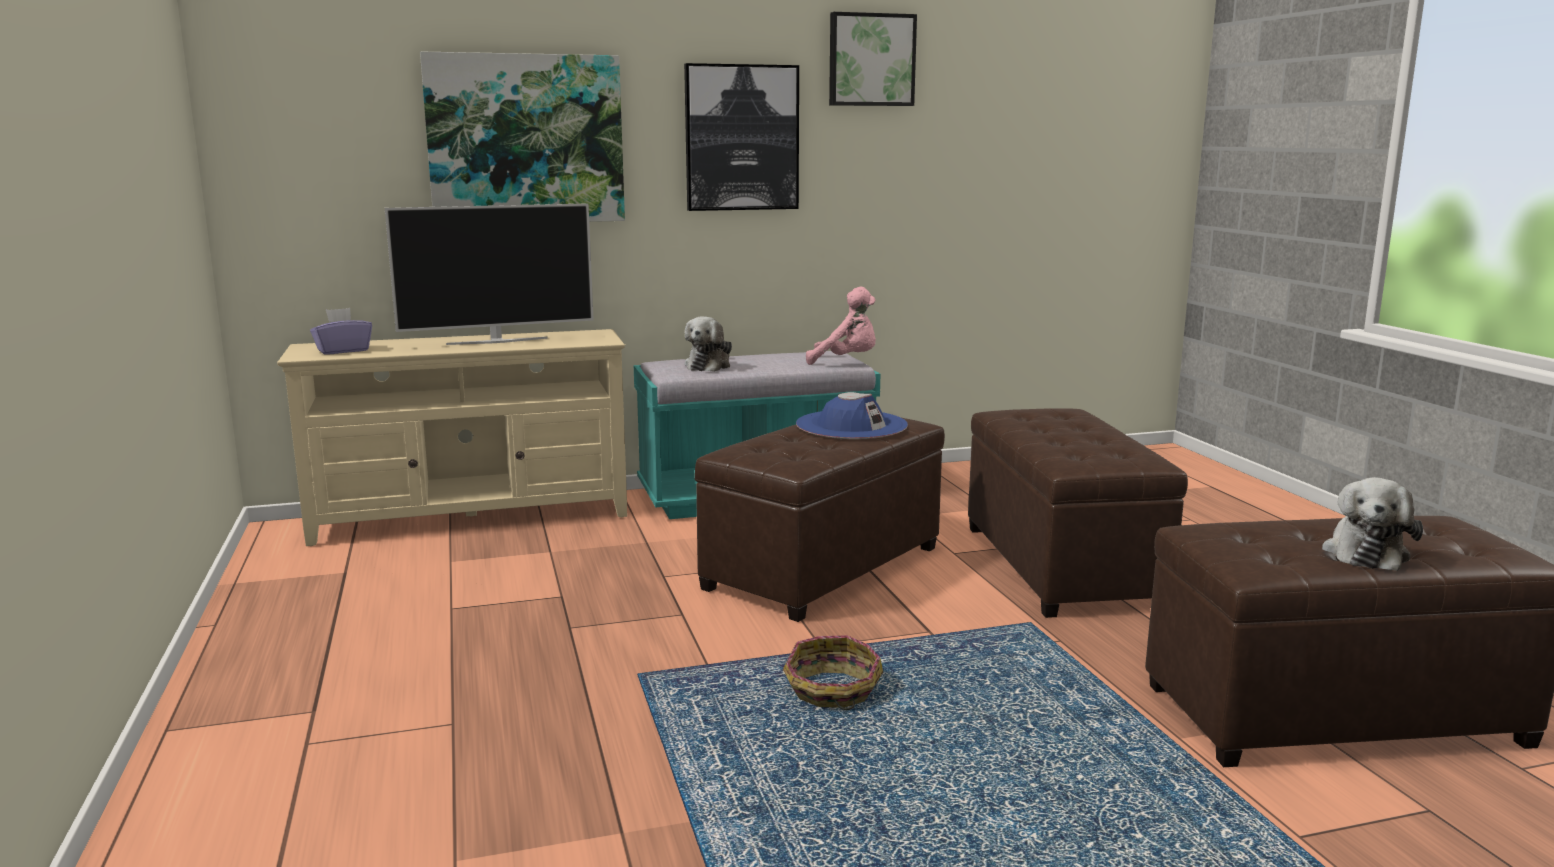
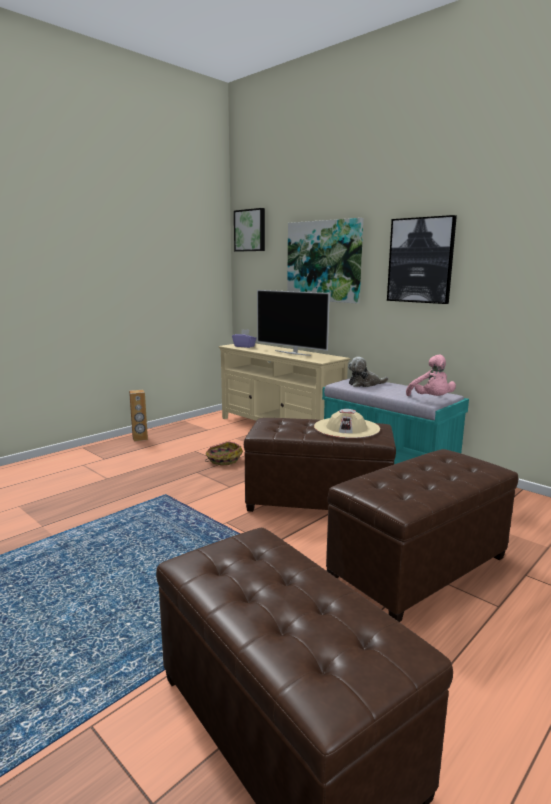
camera: 60 degrees right, 0 degrees up
(252, 649) = (140, 438): none -> brown speaker
(832, 691) = (180, 536): basket -> basket (223, 460)
(851, 425) = (346, 428): blue hat -> beige hat
(871, 60) = (507, 207): picture -> picture (250, 230)
(1365, 552) = (259, 604): plush toy -> none

